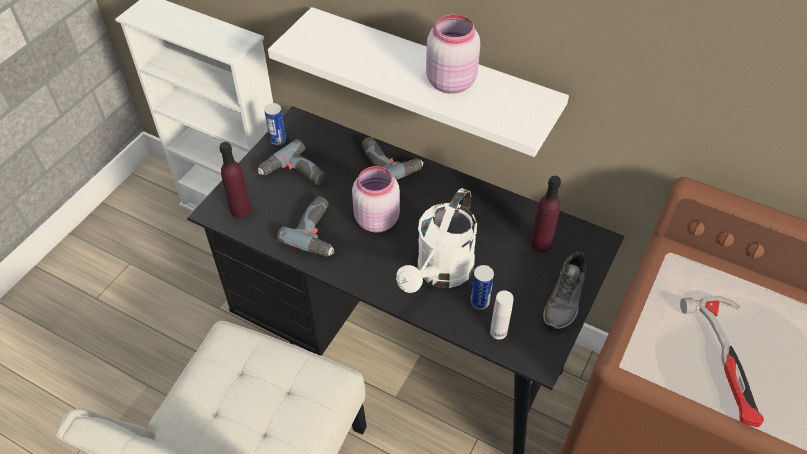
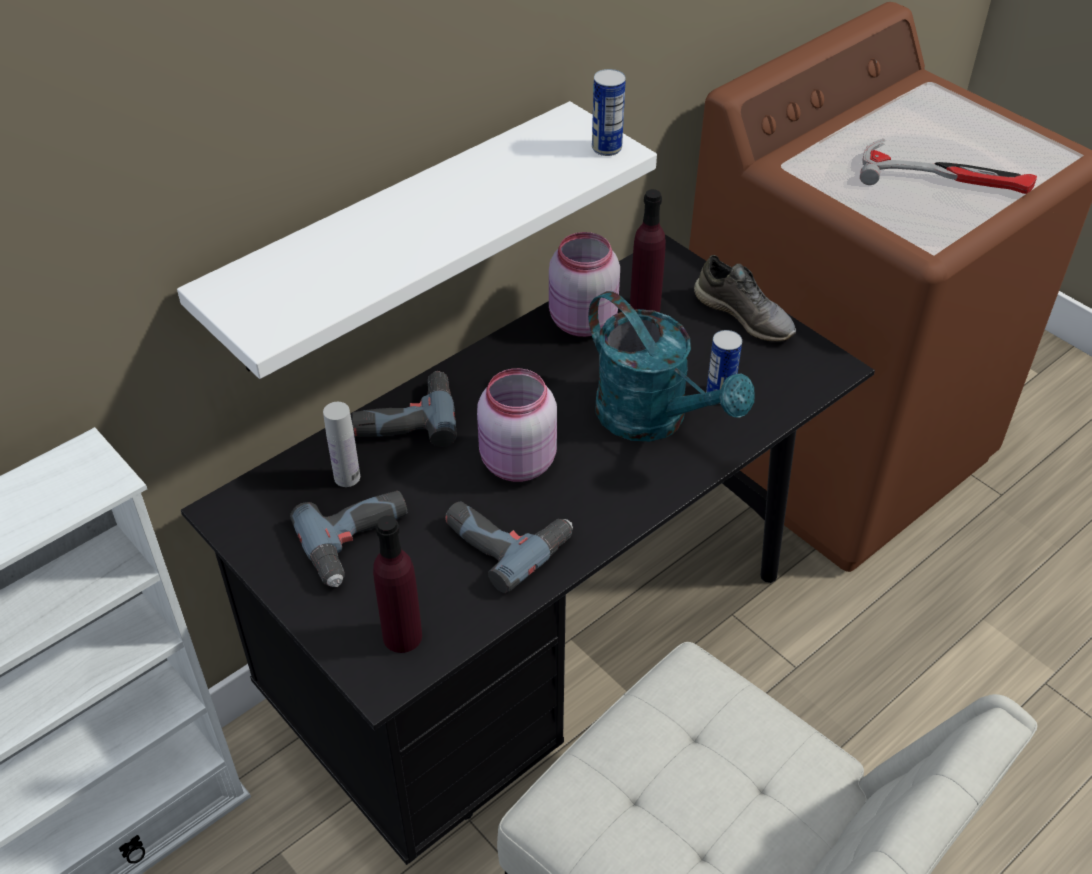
camera: 70 degrees left, 5 degrees down
(278, 140) = (258, 547): can -> can (606, 148)
(440, 273) = (654, 420): white watering can -> turquoise watering can
(449, 82) = (479, 189): pink jar -> pink jar (581, 322)
(498, 332) = (775, 391): white bottle -> white bottle (347, 477)

